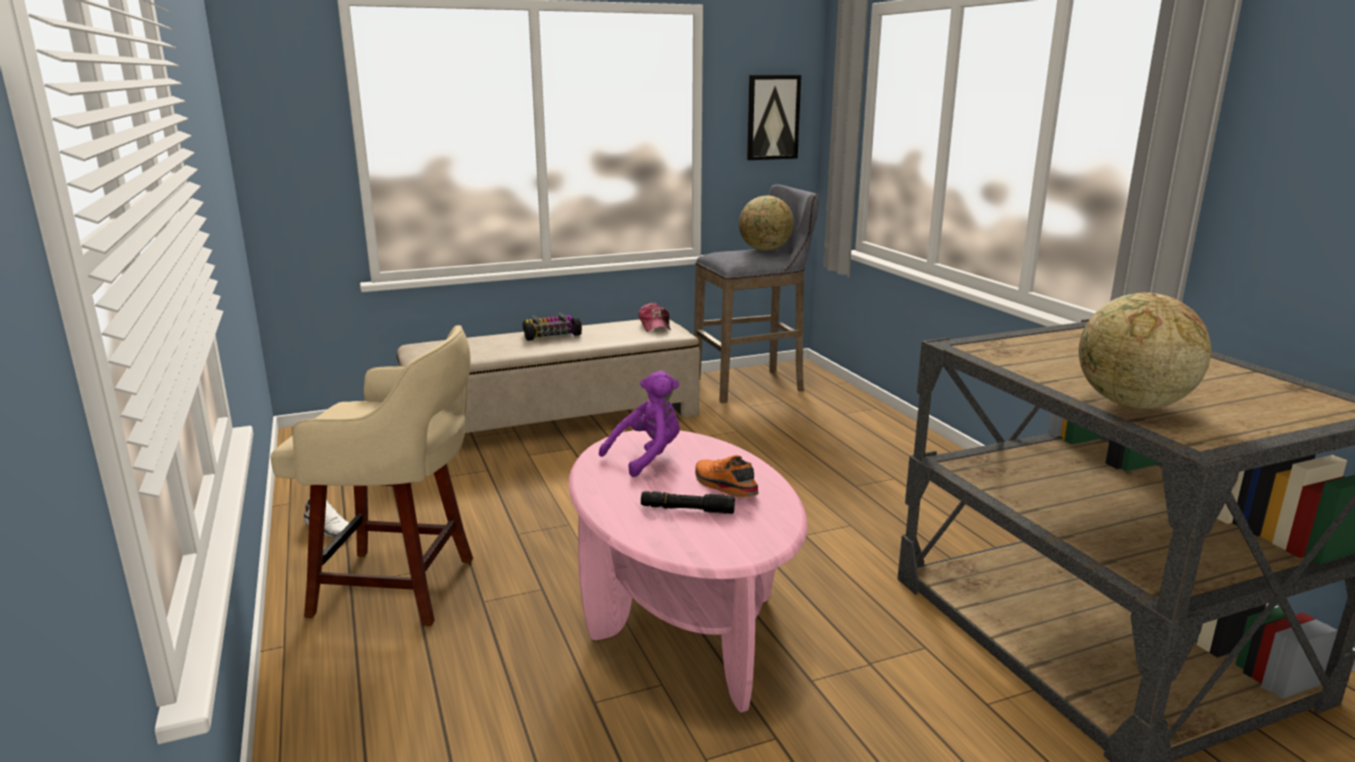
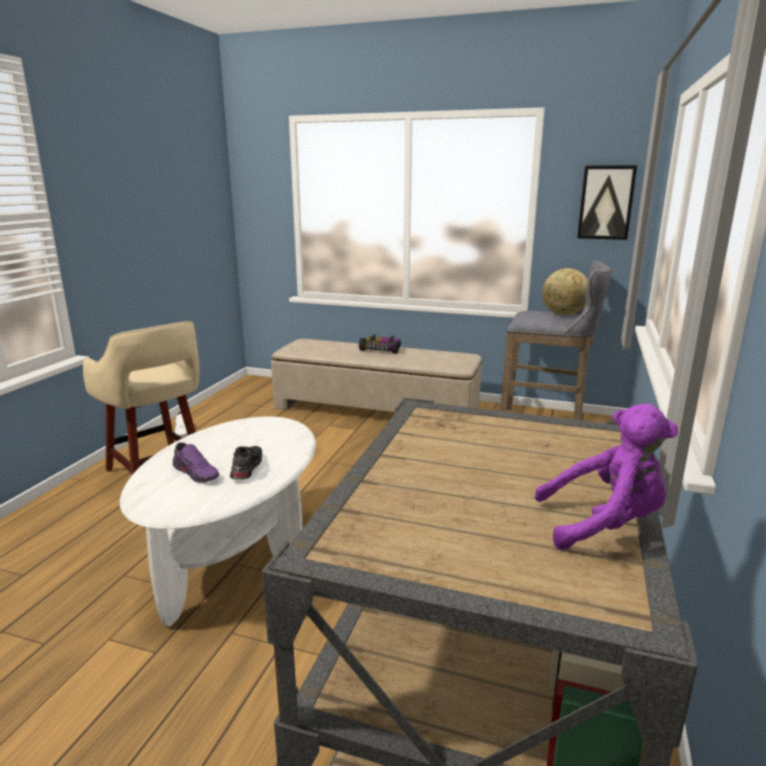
camera: 40 degrees right, 0 degrees up
(647, 457) = (251, 435): purple plush toy -> purple plush toy (604, 524)
(655, 325) = (455, 358): cap -> none
(682, 619) = (236, 555): pink coffee table -> white coffee table
(687, 510) = (197, 473): black flashlight -> purple shoe
(724, 486) = (245, 468): orange shoe -> black shoe
(1131, 405) = (386, 499): globe -> none

